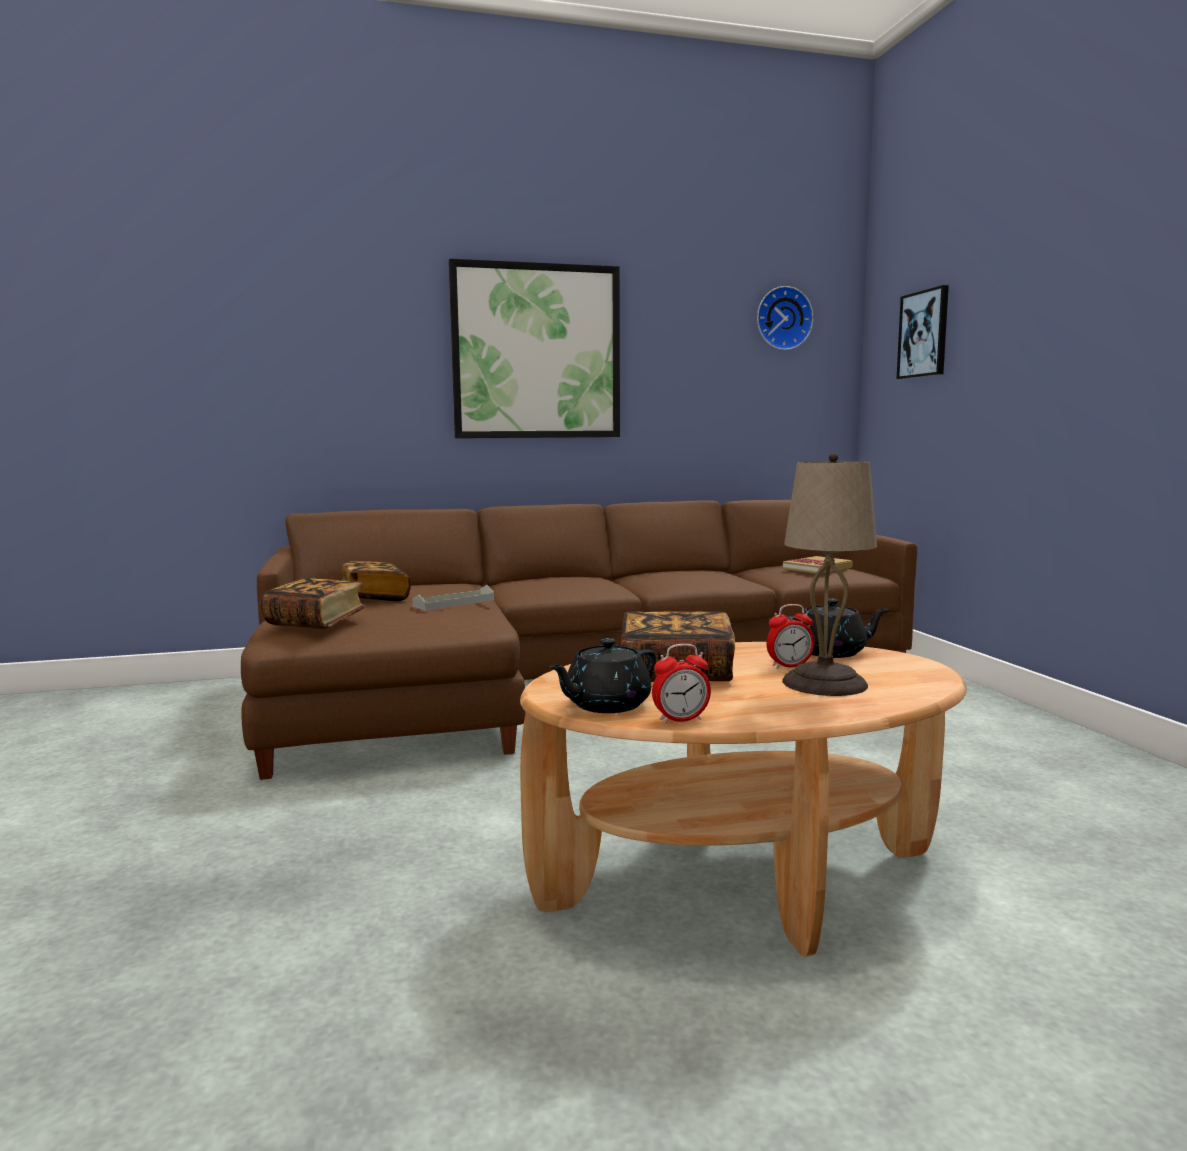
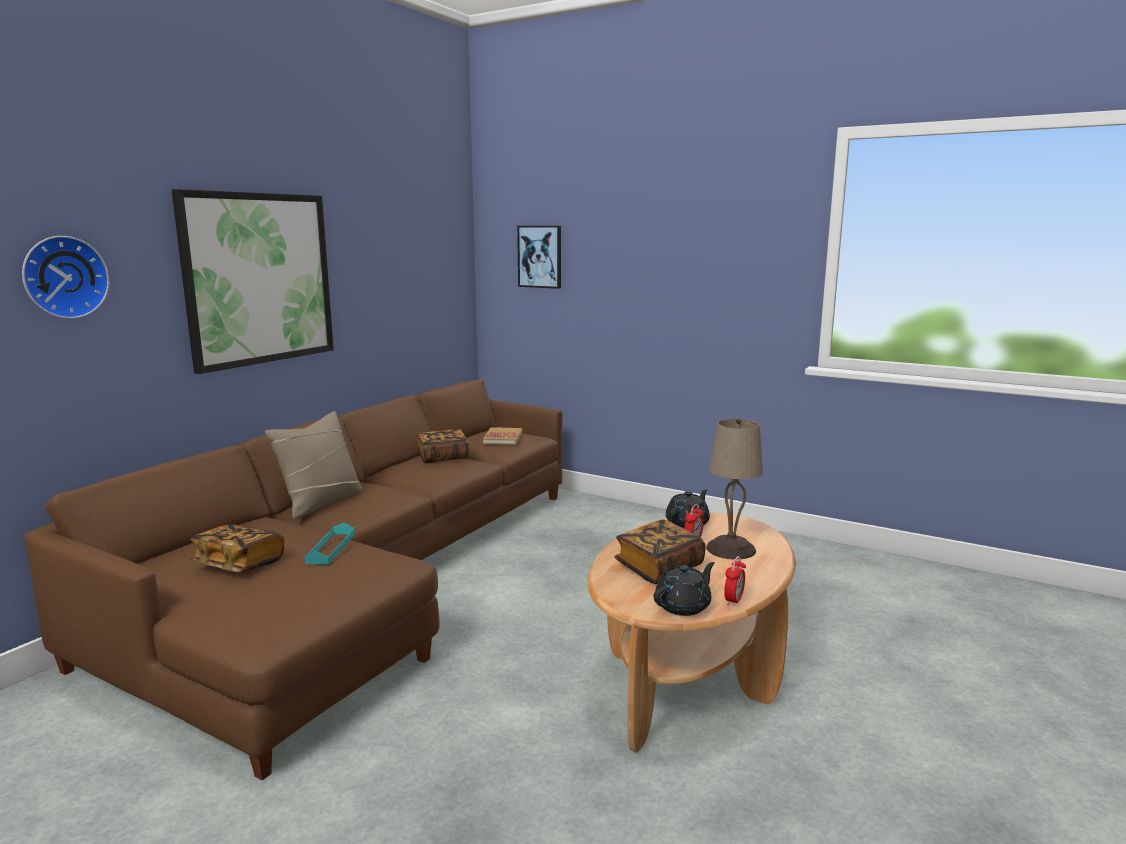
camera: 45 degrees left, 5 degrees up
(315, 622) = (266, 611): book -> book (442, 457)
(454, 603) = (331, 548): grey tray -> turquoise tray
(529, 580) = (321, 502): none -> beige pillow
(605, 705) = (683, 606): black teapot -> black teapot turned 135 degrees counterclockwise
(782, 319) = (429, 236): wall clock -> wall clock (63, 277)

